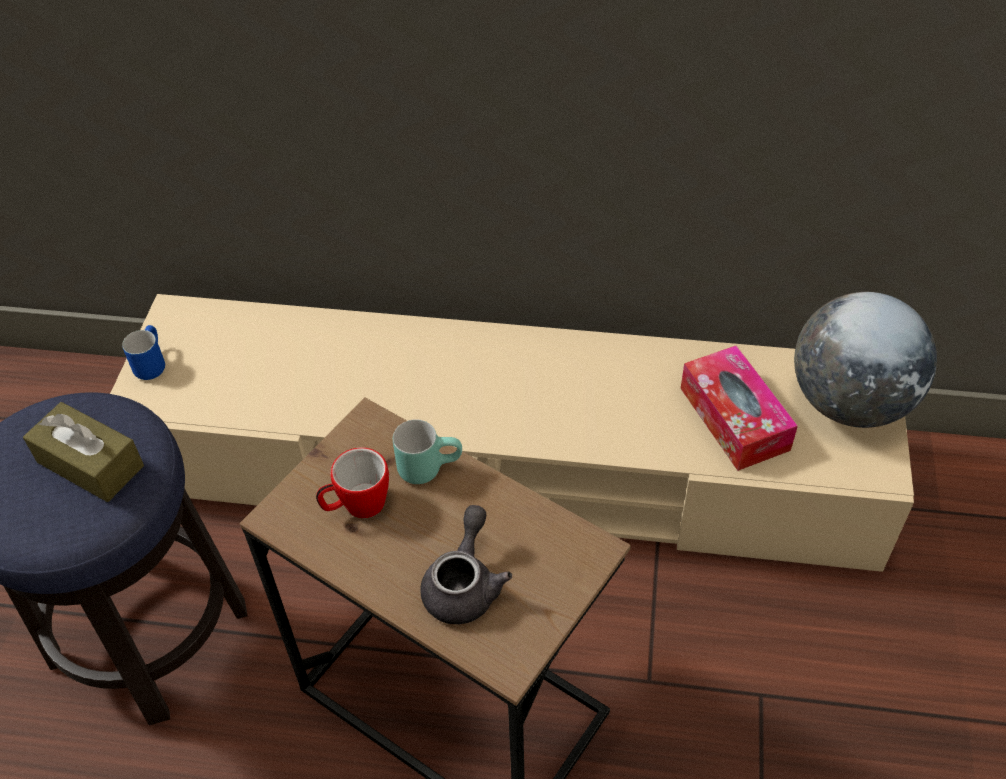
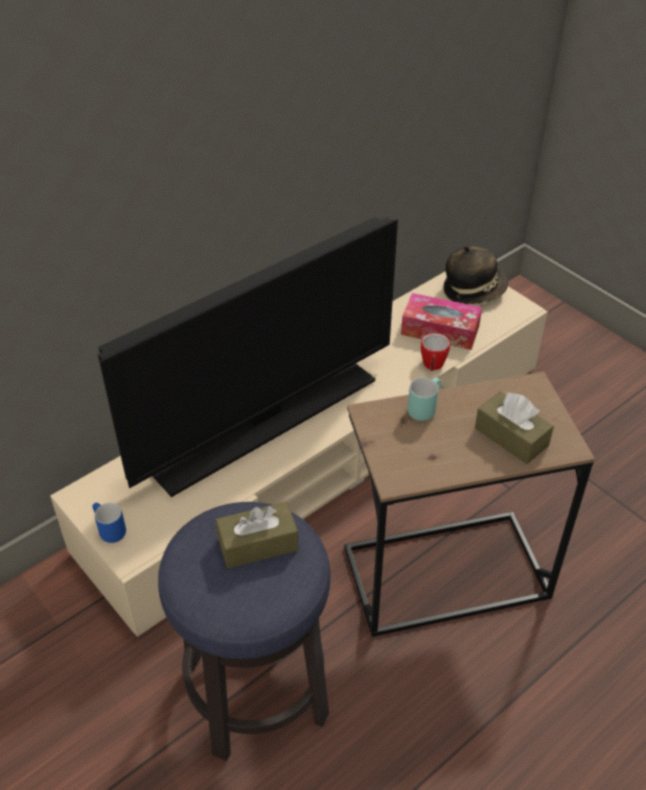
camera: 50 degrees left, 5 degrees down
(356, 506) = (420, 447): mug -> mug (432, 366)
(408, 373) = (266, 423): none -> television
(464, 584) = (511, 437): grey teapot -> brown tissue box
(850, 402) = (473, 290): globe -> hat

